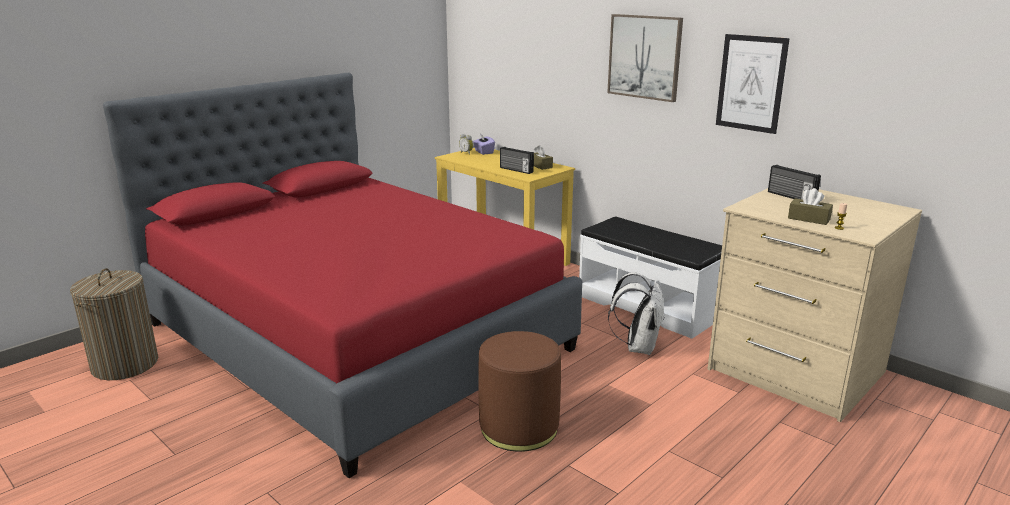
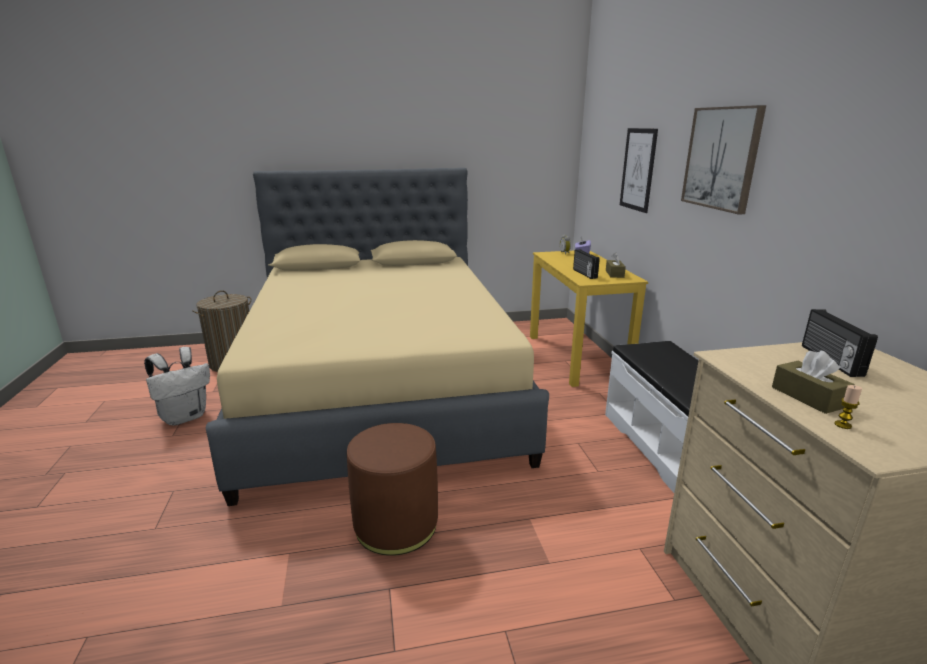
camera: 35 degrees right, 0 degrees up
(356, 336) = (381, 389): red bed -> beige bed
(638, 347) = (608, 490): white backpack -> white backpack (185, 416)
(751, 83) = (833, 192): picture -> picture (638, 169)

